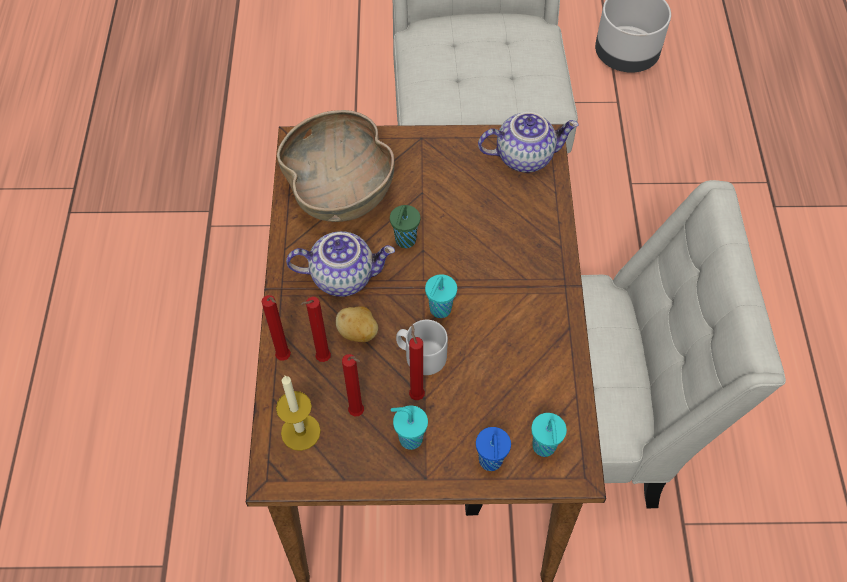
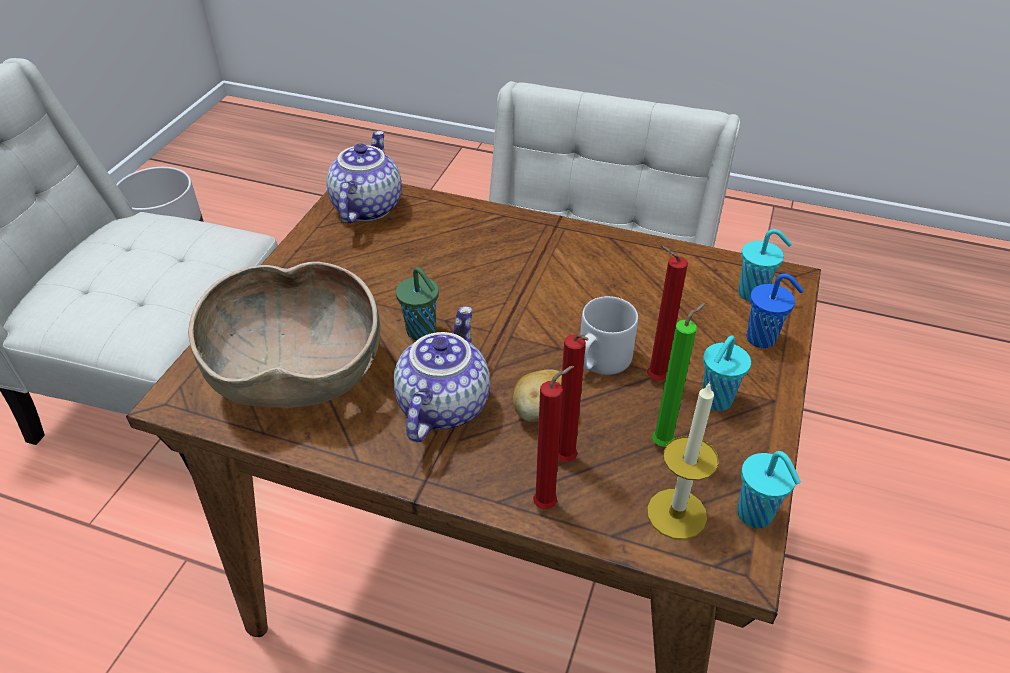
camera: 70 degrees left, 15 degrees down
(358, 413) = (665, 442): red candle -> green candle
(439, 310) = (541, 328): turquoise cup -> turquoise cup (756, 516)

